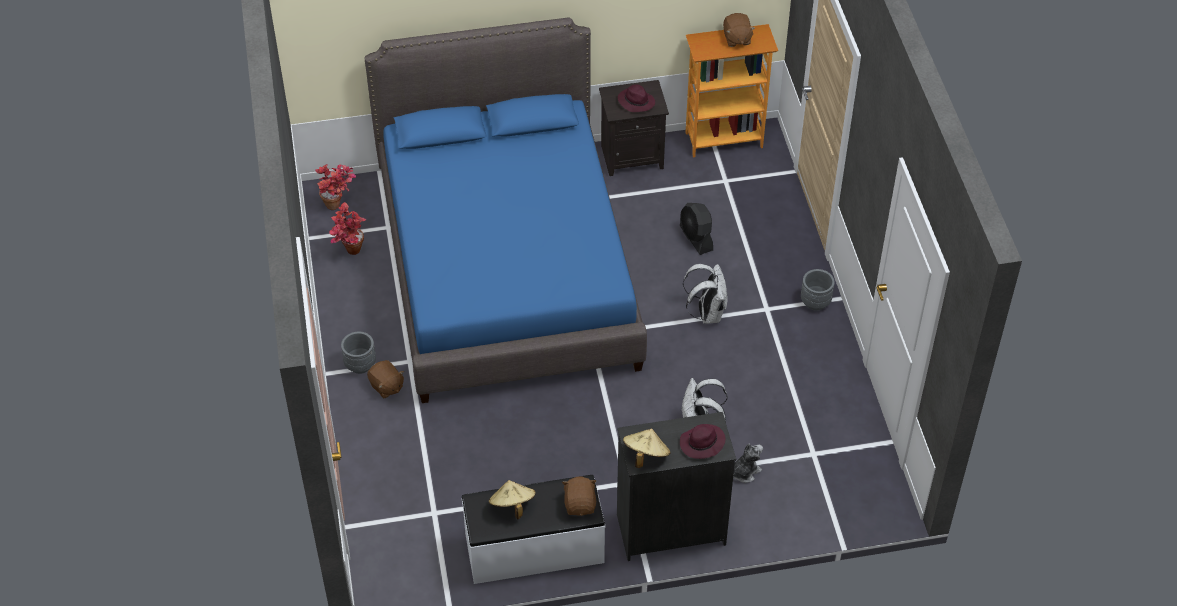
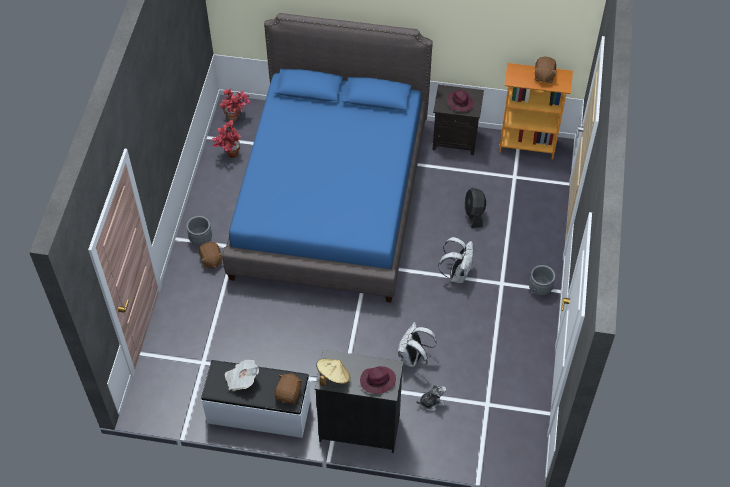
camera: 20 degrees right, 5 degrees up
(512, 506) = (241, 379): beige hat -> newspaper

